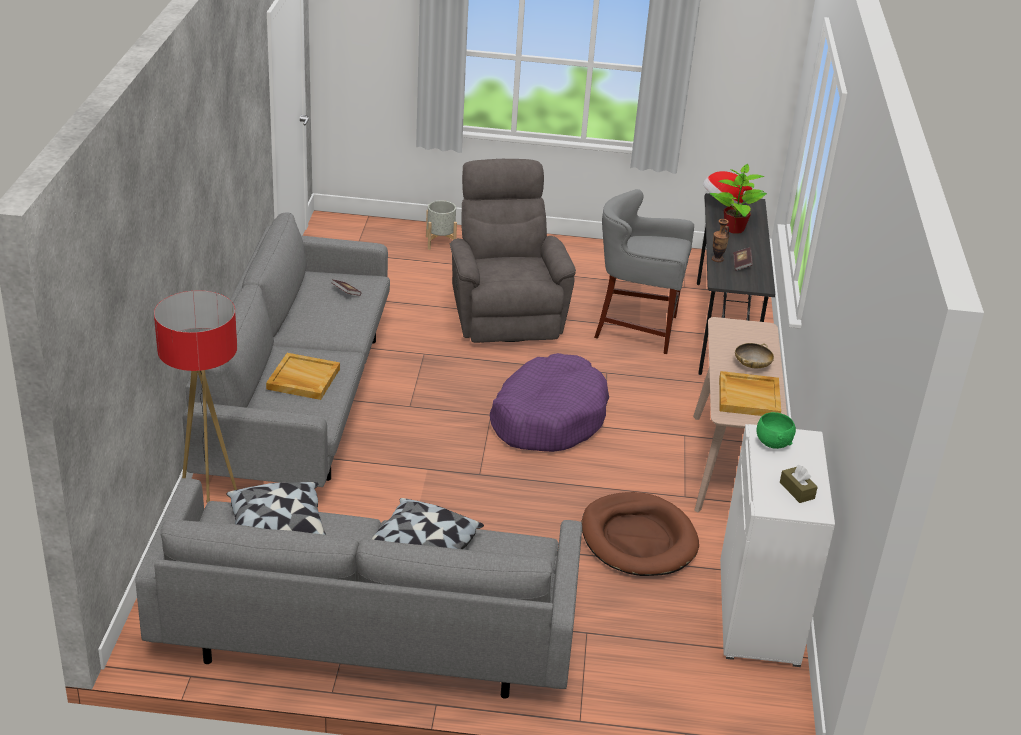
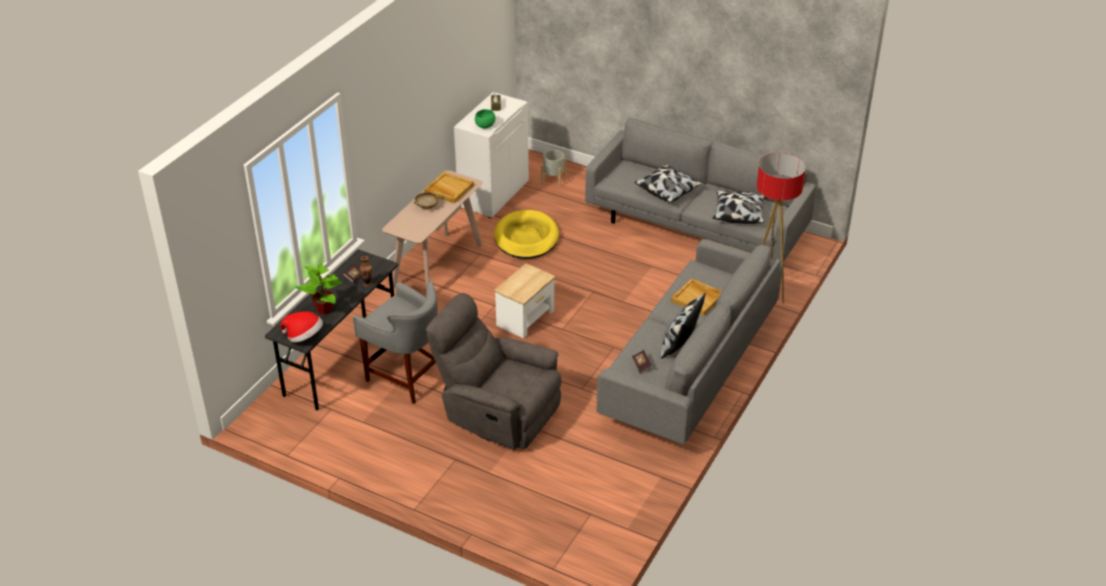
camera: 155 degrees left, 5 degrees up
(307, 323) = (679, 344): none -> pillow
(440, 242) = (503, 511): grey planter -> grey planter (553, 180)
(505, 313) = (497, 413): grey armchair -> grey armchair turned 105 degrees clockwise
(548, 418) = (526, 319): purple dog bed -> side table
(638, 539) = (526, 238): brown dog bed -> yellow dog bed

